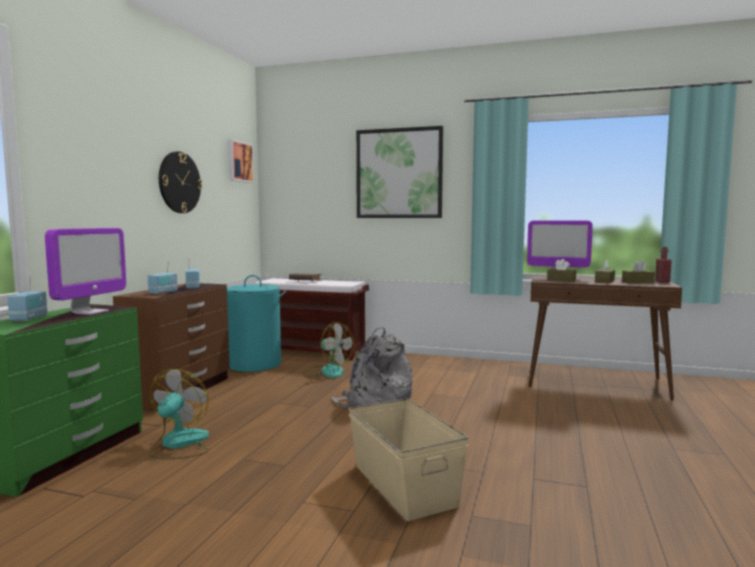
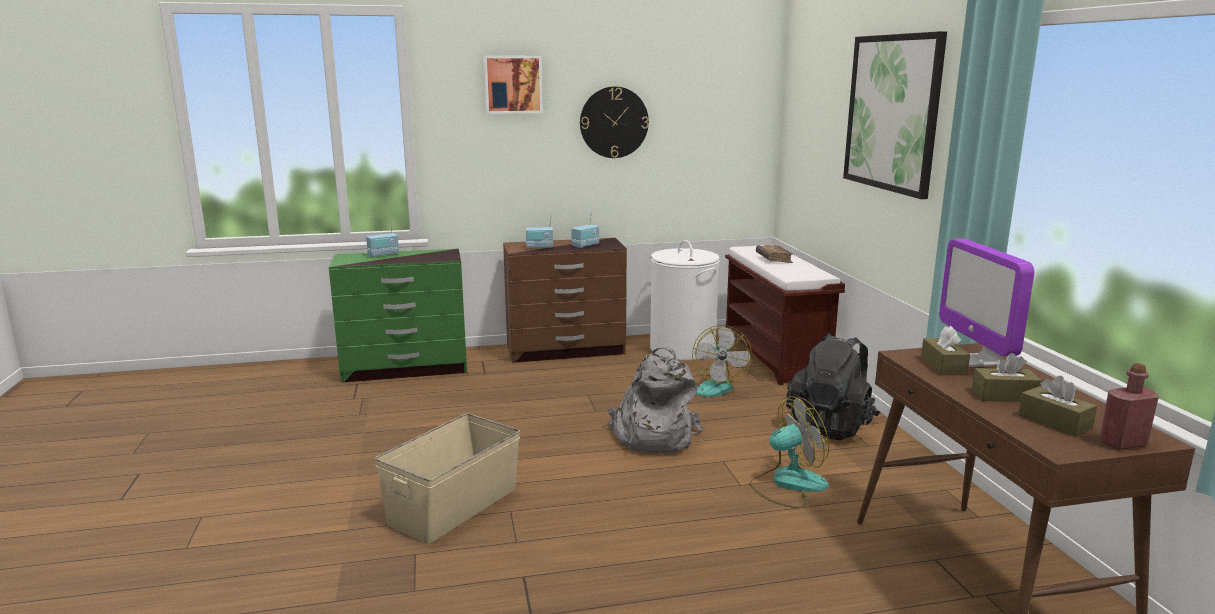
camera: 60 degrees right, 10 degrees up
(90, 312) = (421, 258): monitor -> none
(179, 444) = (455, 393): fan -> fan (788, 484)
(239, 162) = (735, 84): picture -> picture (513, 84)
(254, 364) = (682, 349): turquoise laundry basket -> white laundry basket
(420, 365) = (831, 426): none -> black backpack

